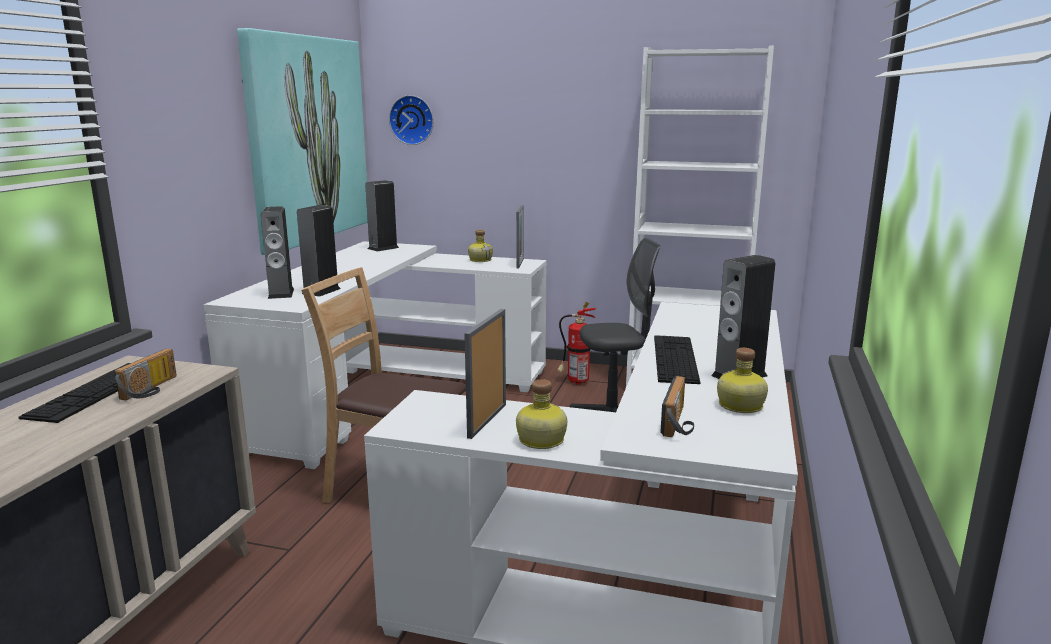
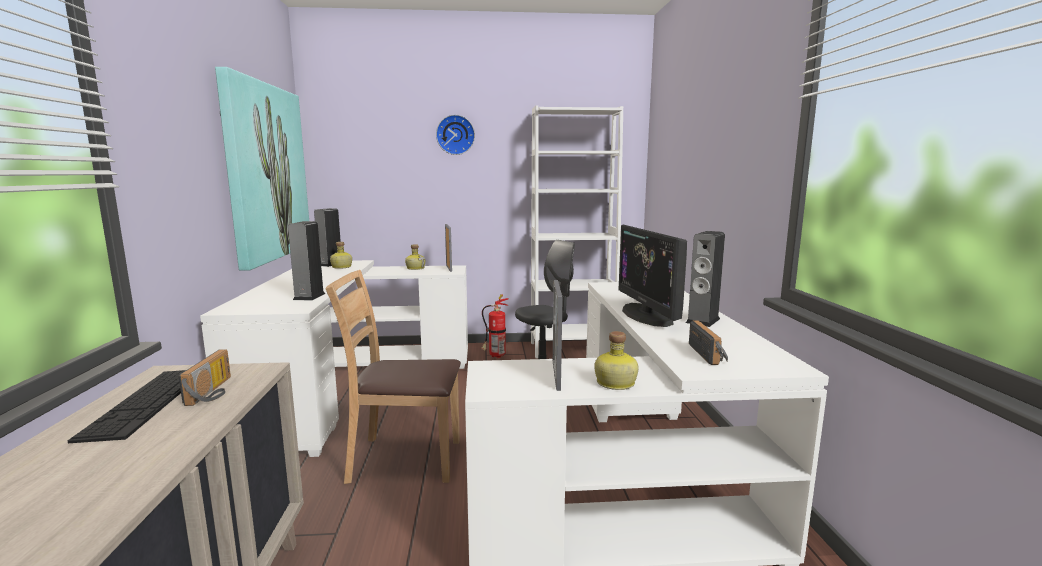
camera: 20 degrees left, 5 degrees down
(281, 293) = (272, 301): speaker -> none
(412, 120) = (344, 161): wall clock -> wall clock (455, 135)
(675, 359) = (647, 315): keyboard -> monitor
(740, 406) = (731, 339): bottle -> bottle (341, 267)

